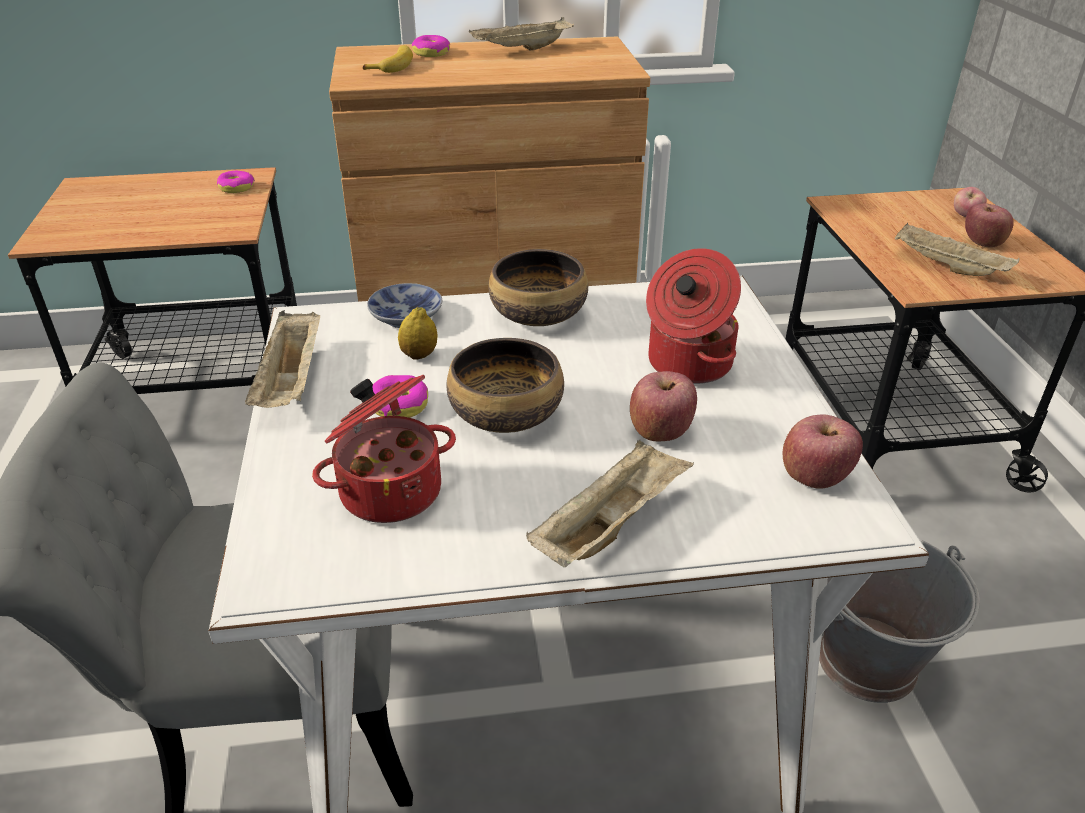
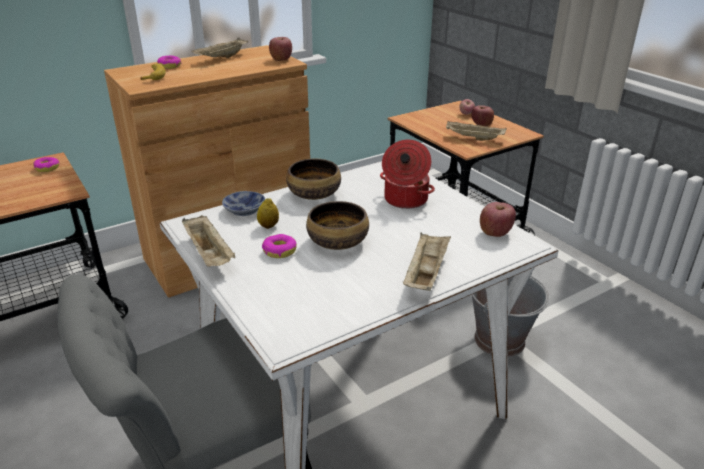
camera: 25 degrees left, 5 degrees down
(389, 489) = (309, 288): cooking pot -> none
(660, 431) = (416, 231): apple -> apple (281, 59)

